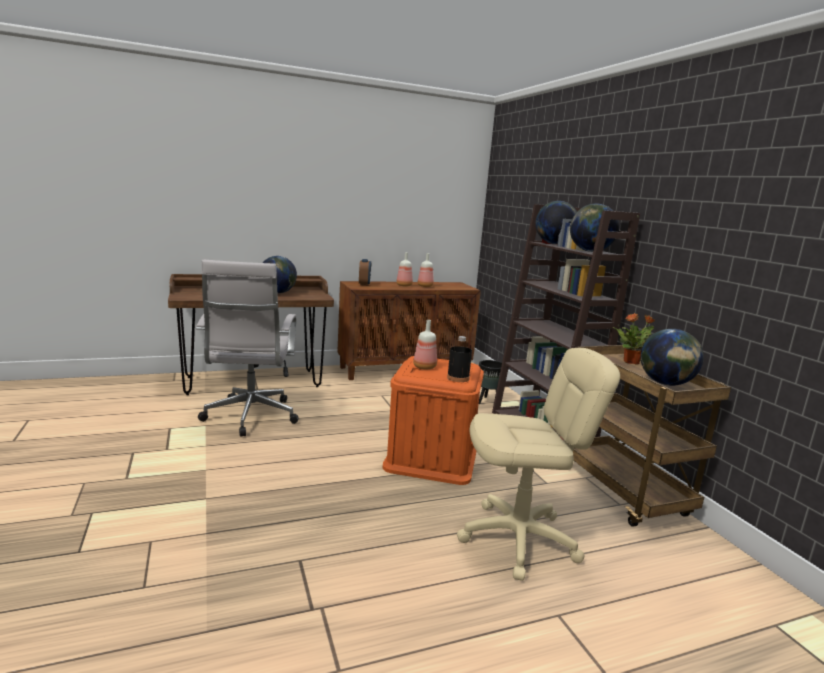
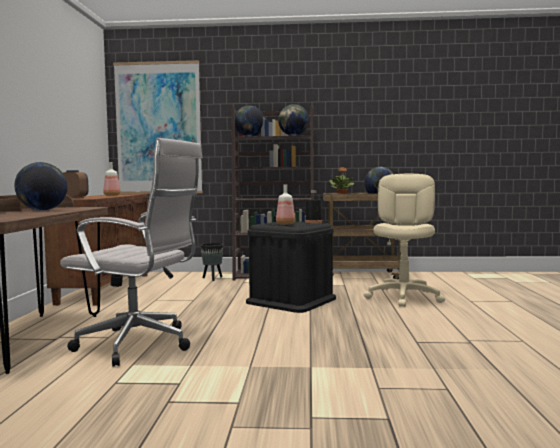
camera: 65 degrees left, 10 degrees down
(404, 285) = (100, 196): bottle -> none
(431, 457) = (291, 300): orange storage box -> black storage box
(510, 218) = (158, 128): none -> picture

